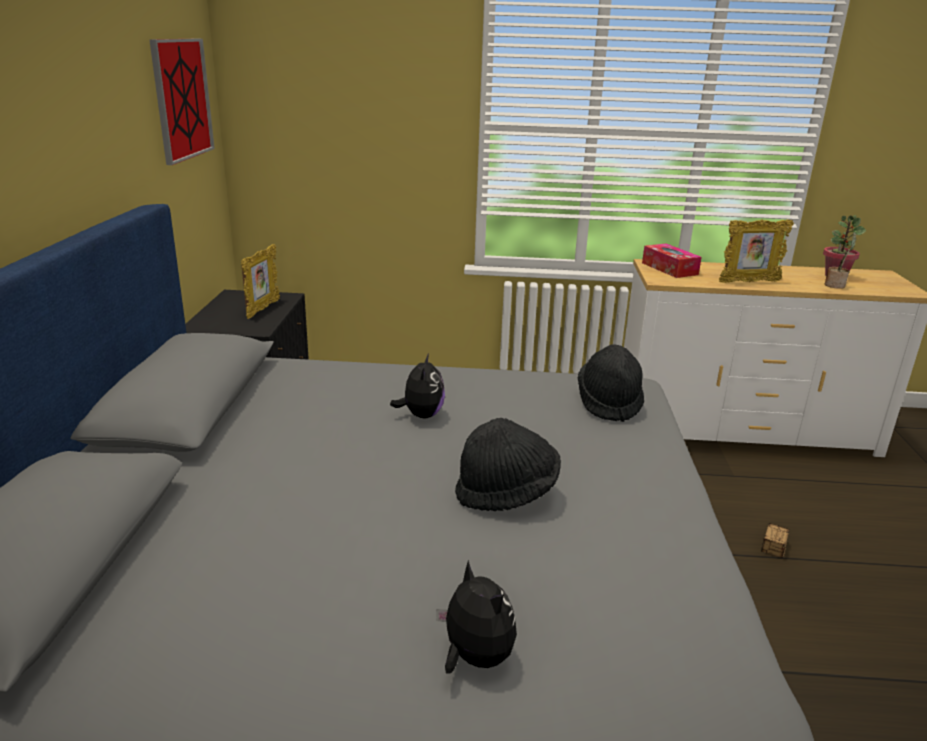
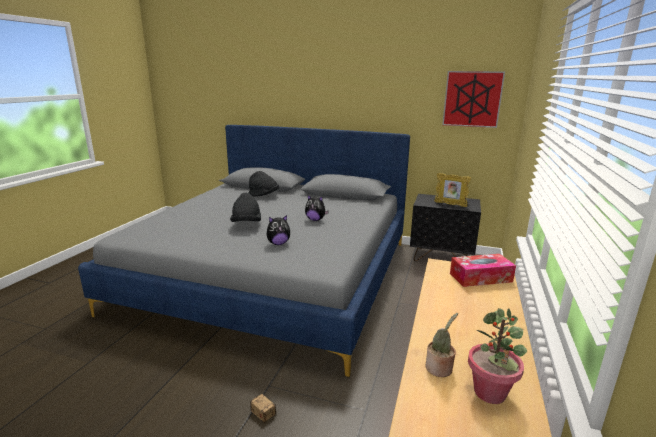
camera: 105 degrees right, 5 degrees down
(474, 658) = (184, 214): plush toy -> plush toy (278, 243)
(609, 403) = (306, 256): black hat -> black hat (264, 196)
(749, 282) = (443, 307): picture frame -> none

